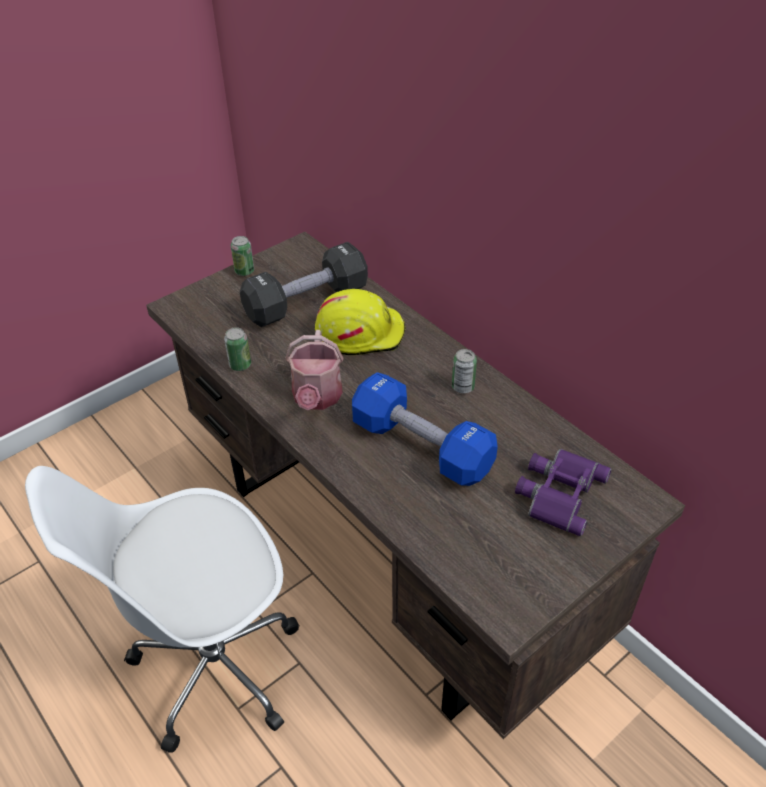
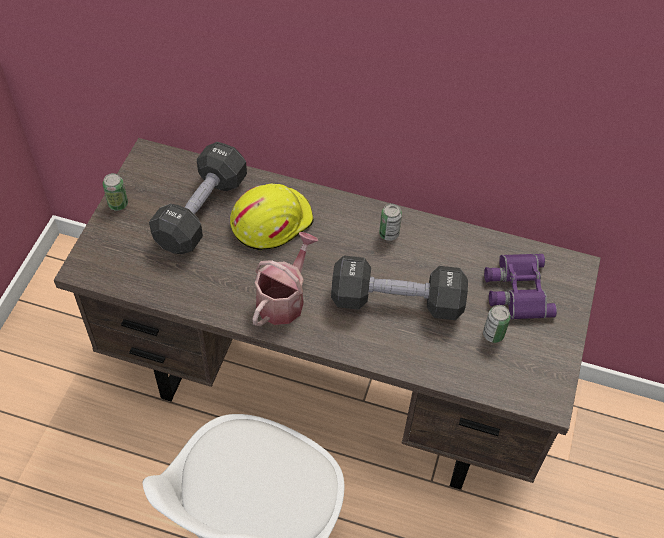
camera: 35 degrees left, 10 degrees up
(240, 365) = (194, 299): can -> can (493, 334)
(316, 398) = (284, 299): watering can -> watering can turned 120 degrees counterclockwise
(421, 446) = (397, 301): blue dumbbell -> black dumbbell

